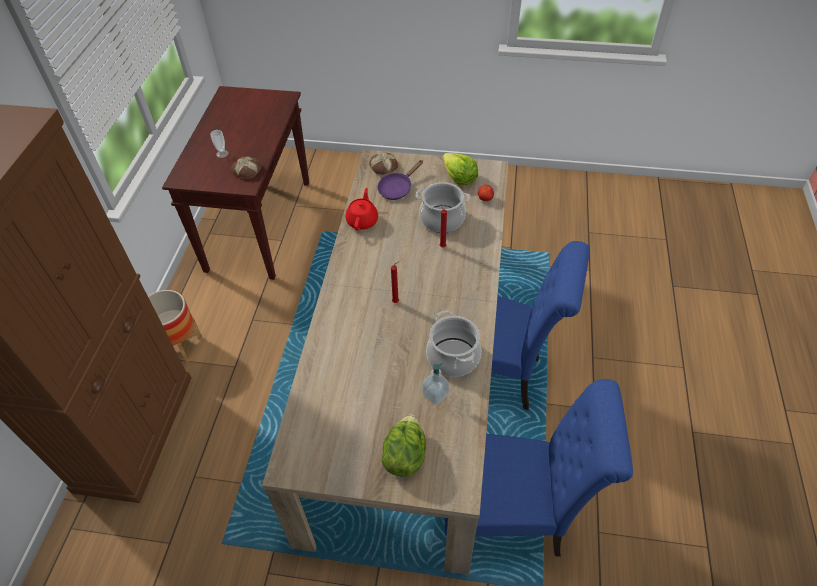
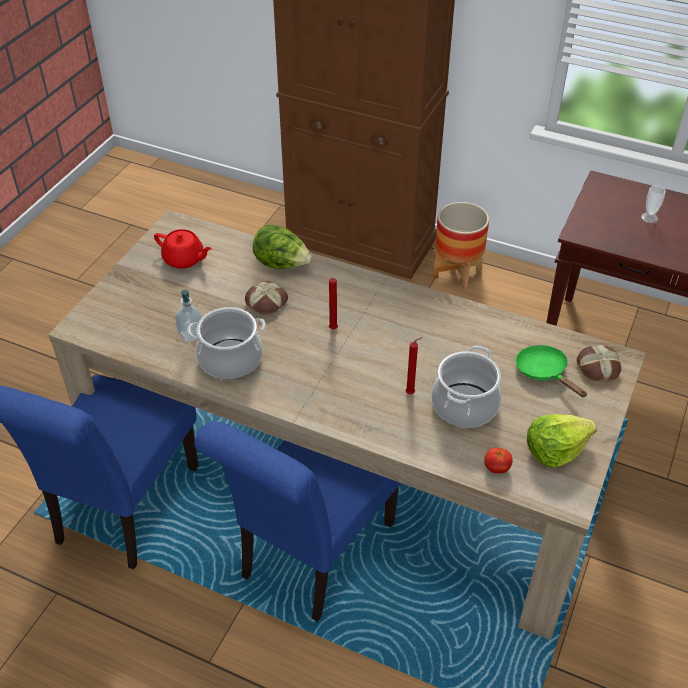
camera: 105 degrees right, 5 degrees down
(247, 170) = (610, 236): bread -> bread (267, 302)
(362, 220) = (485, 325): red teapot -> red teapot (184, 259)
(397, 188) = (544, 372): purple frying pan -> green frying pan
(404, 455) = (138, 297): lettuce -> lettuce (282, 264)

